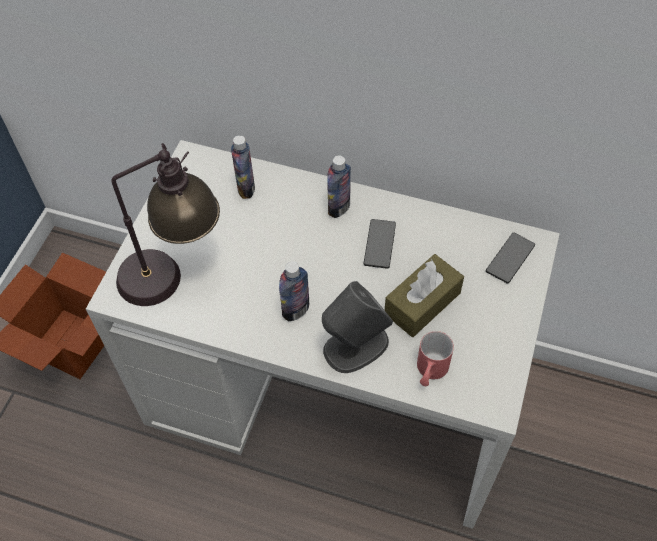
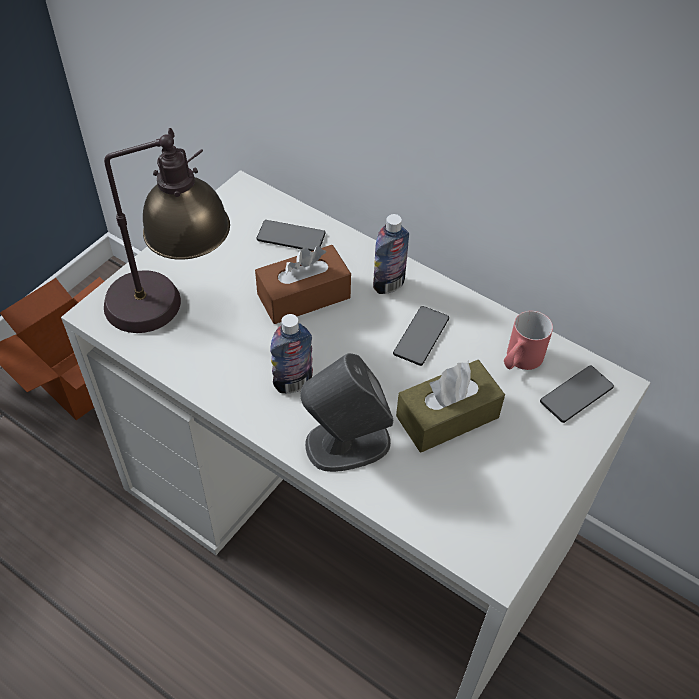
camera: 15 degrees right, 5 degrees down
(246, 188) = (291, 237): bottle -> phone
(276, 236) = (303, 296): none -> brown tissue box
(430, 372) = (426, 500): red mug -> red mug (519, 361)

